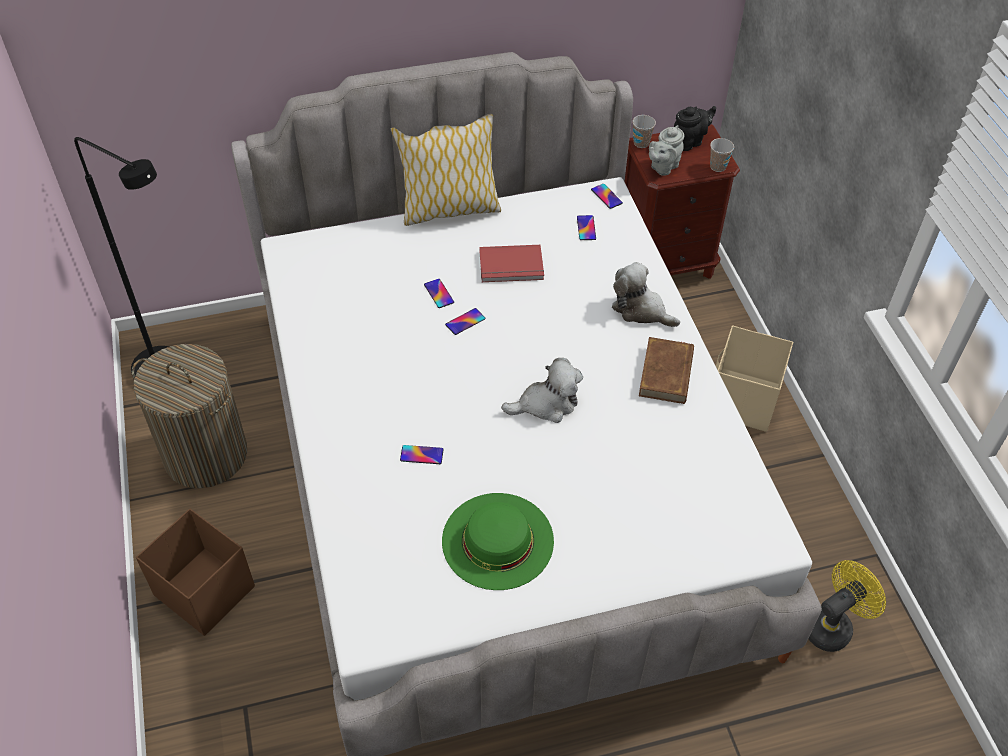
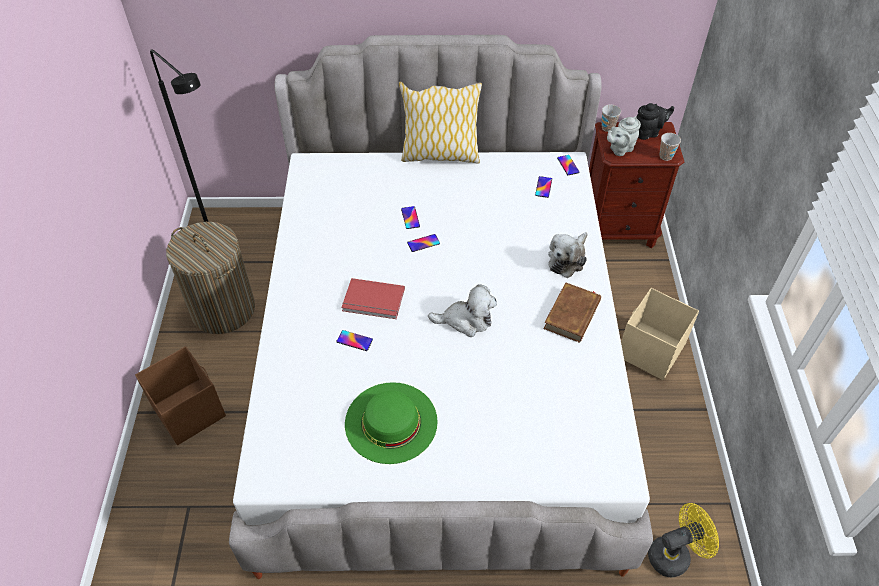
camera: 15 degrees right, 0 degrees up
(511, 267) = (474, 207): red book -> red book (373, 301)
(641, 310) = (567, 259): plush toy -> plush toy turned 105 degrees counterclockwise

